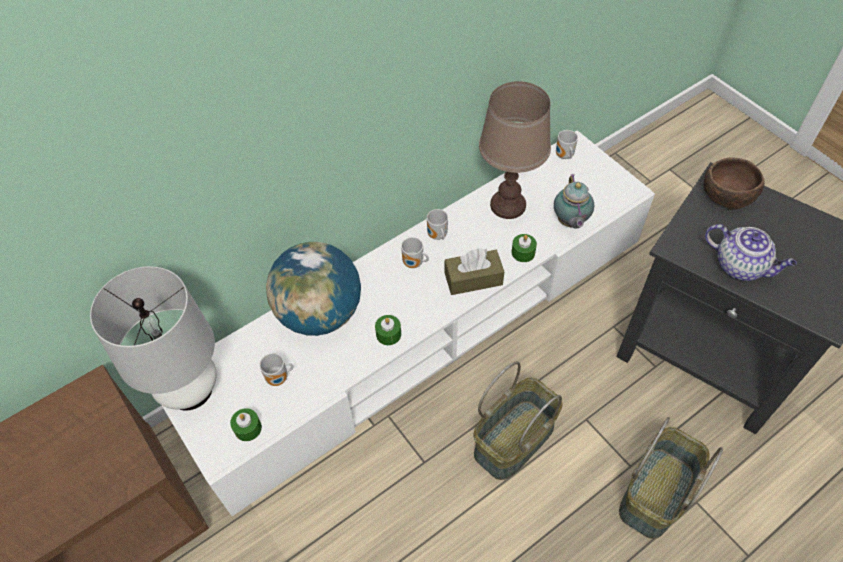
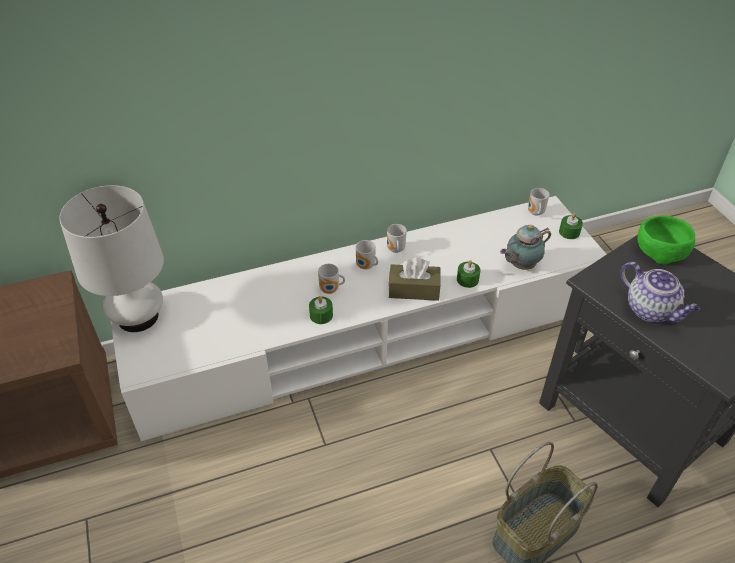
camera: 15 degrees right, 10 degrees down
(248, 428) = (171, 357): green candle -> green candle (569, 232)
(279, 379) = (214, 327): mug -> mug (330, 290)
(320, 314) = (269, 286): globe -> none
(507, 205) = (468, 240): brown table lamp -> none
(513, 438) = (414, 447): basket -> none
(570, 222) = (520, 265): teapot -> teapot turned 45 degrees clockwise
(726, 194) = (659, 251): brown bowl -> green bowl

